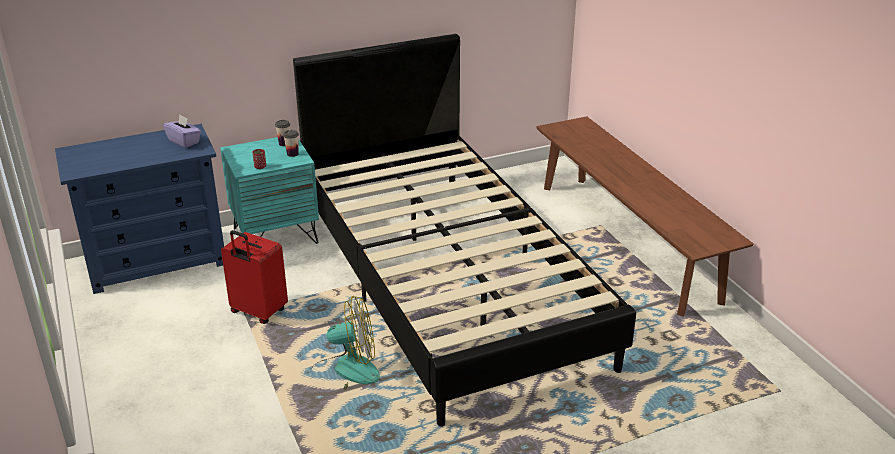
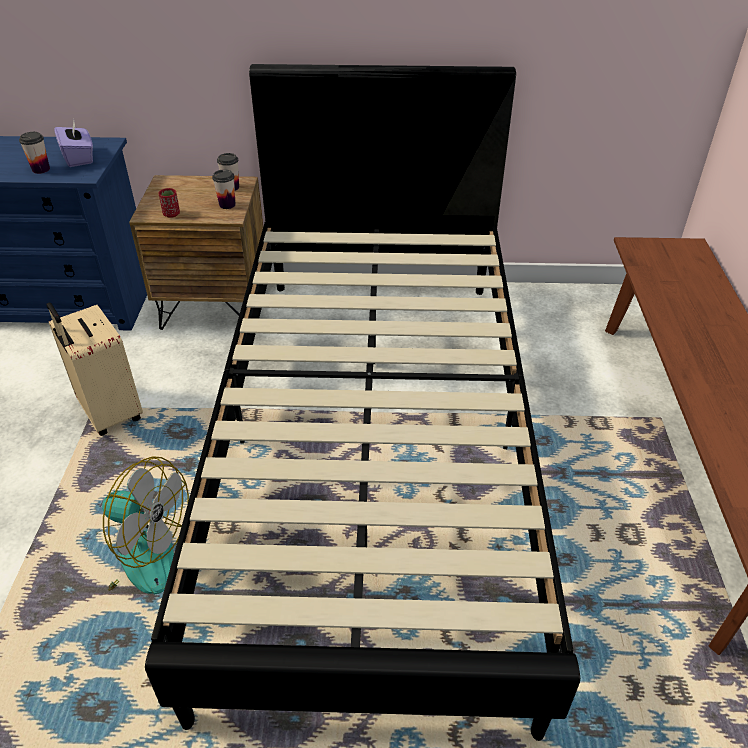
camera: 25 degrees right, 10 degrees up
(166, 153) = (41, 169): none -> cup
(258, 312) = (109, 413): red suitcase -> beige suitcase
(275, 235) = (215, 305): turquoise nightstand -> brown nightstand

